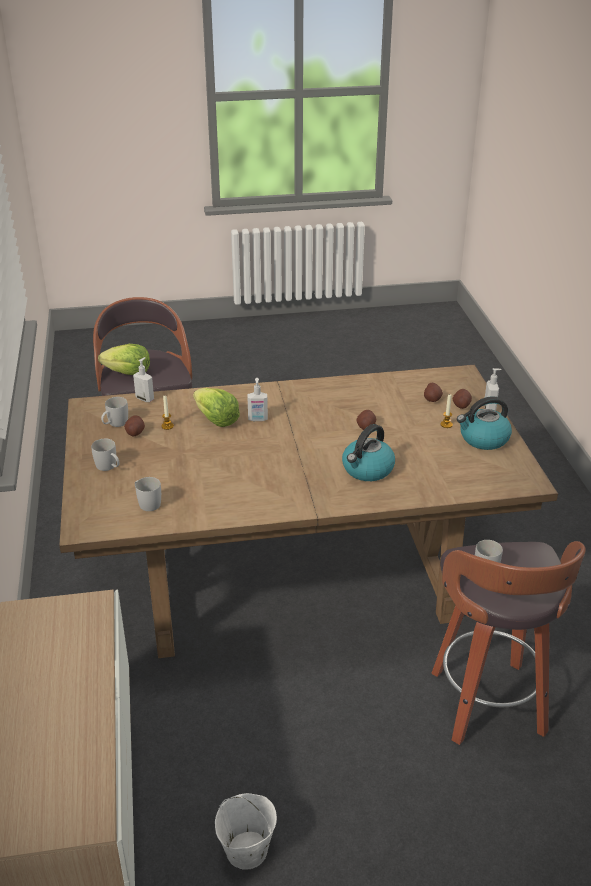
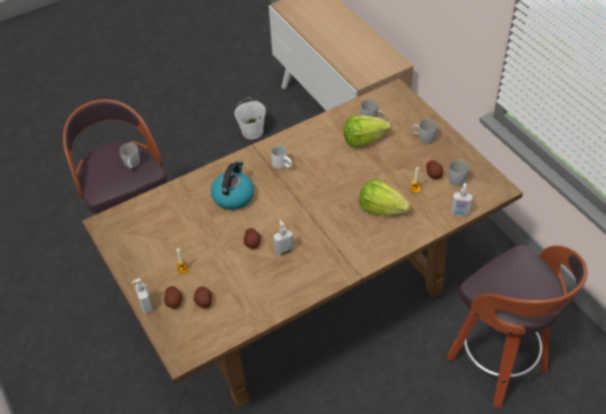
camera: 160 degrees right, 15 degrees up
(127, 373) = (522, 268): lettuce -> lettuce (363, 140)
(258, 419) = (348, 221): soap dispenser -> soap dispenser (284, 250)
(292, 484) = (283, 165): none -> white mug
(483, 439) = (146, 261): kettle -> none

